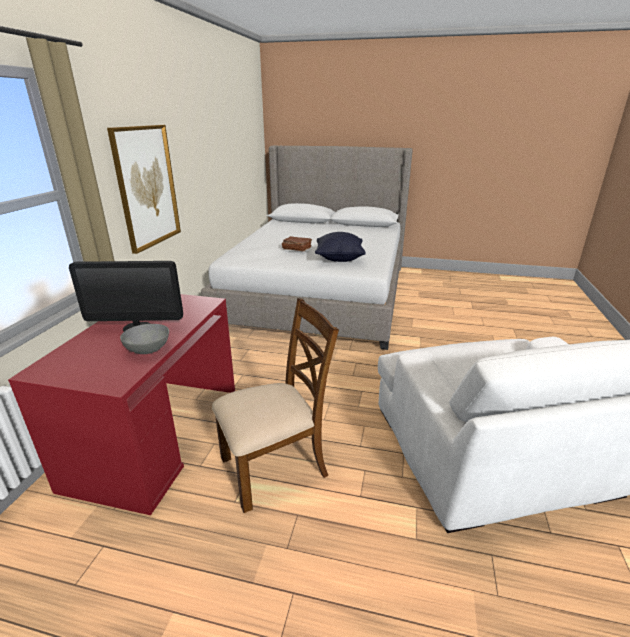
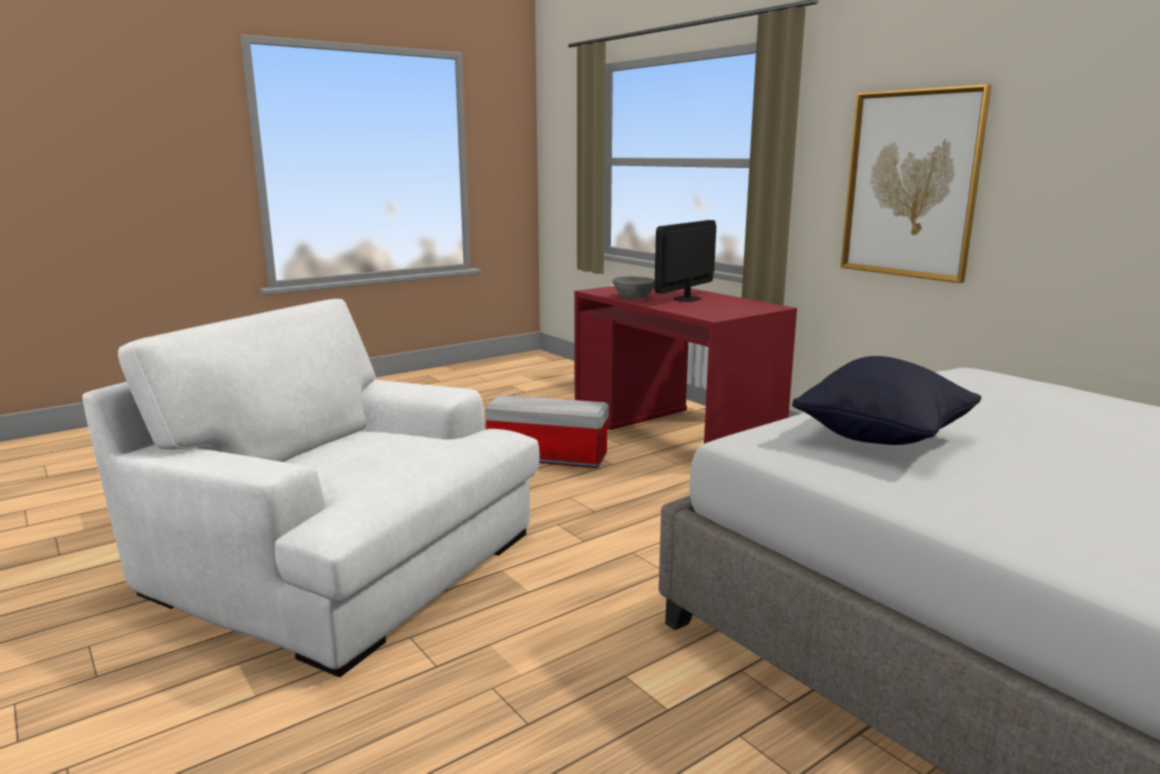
camera: 130 degrees right, 10 degrees down
(275, 466) = (545, 457): brown chair -> storage box
(296, 249) = (1005, 418): brown book -> none

